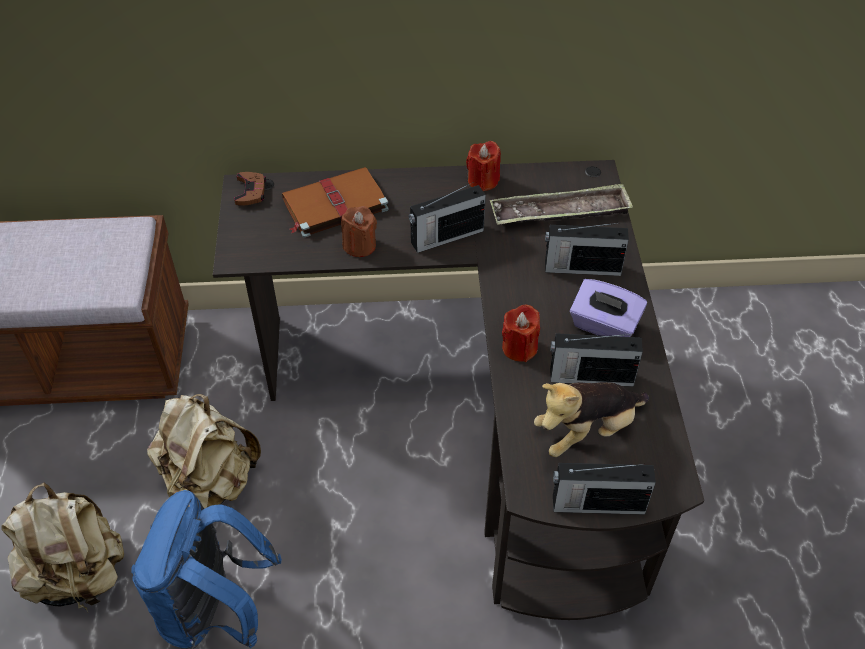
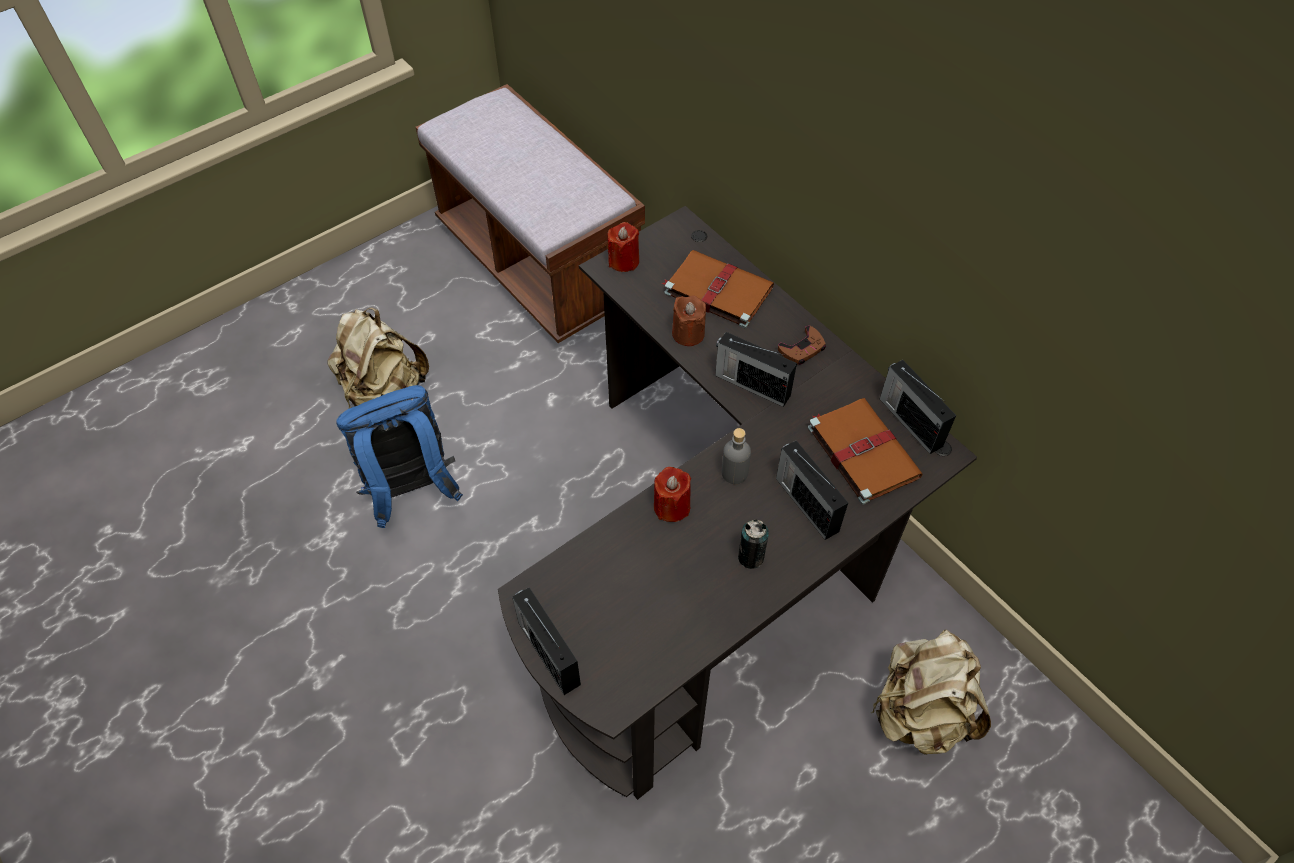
camera: 55 degrees right, 5 degrees up
(210, 482) = (509, 417): beige backpack -> beige backpack (920, 712)
(251, 191) = (681, 232): brown game controller -> brown game controller (802, 349)
(483, 181) = (845, 372): red candle -> red candle (623, 261)
(520, 293) = (734, 473): none -> grey bottle
(560, 212) = (861, 451): tray -> brown book
(586, 431) = (620, 604): plush toy -> none
(589, 377) = (682, 576): radio -> radio (909, 421)
(604, 326) = (750, 557): purple tissue box -> can

